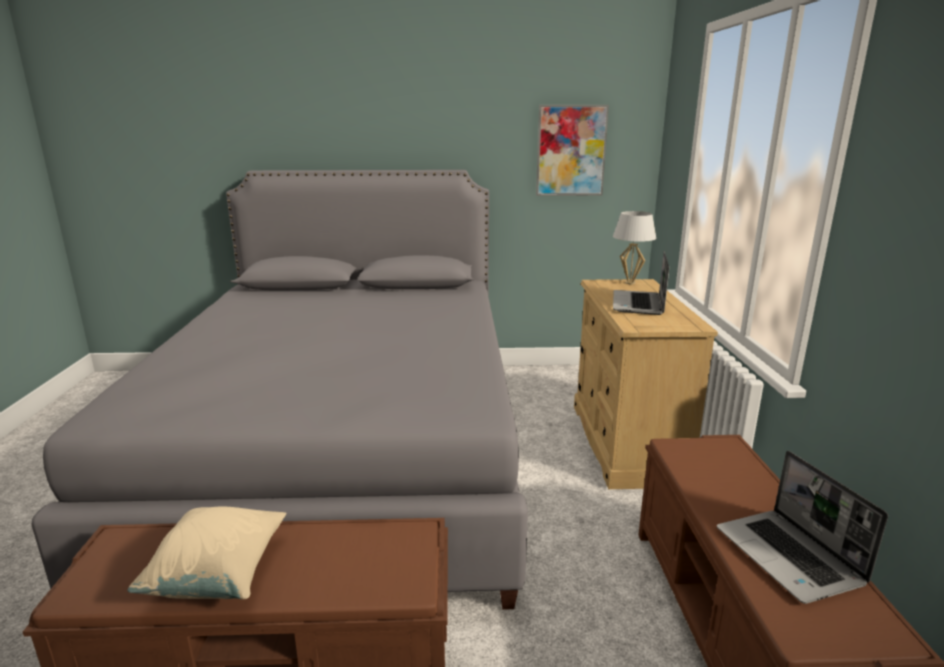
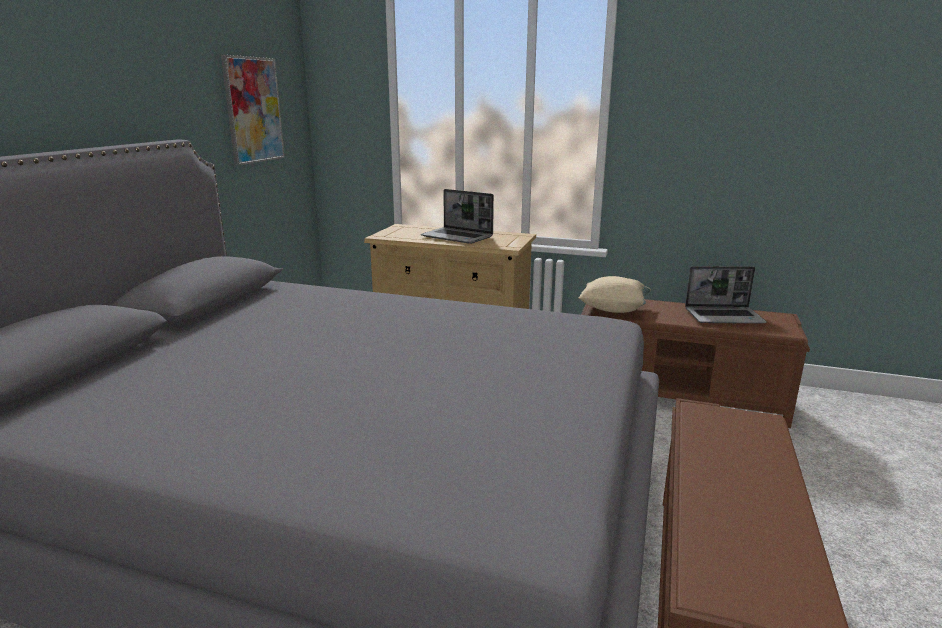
camera: 70 degrees left, 0 degrees up
(218, 576) = (766, 510): beige pillow -> beige pillow (613, 309)
(629, 283) = (398, 229): white table lamp -> none

